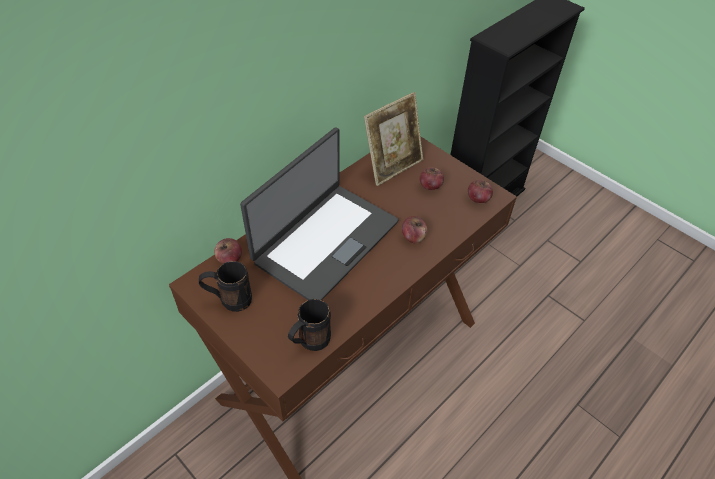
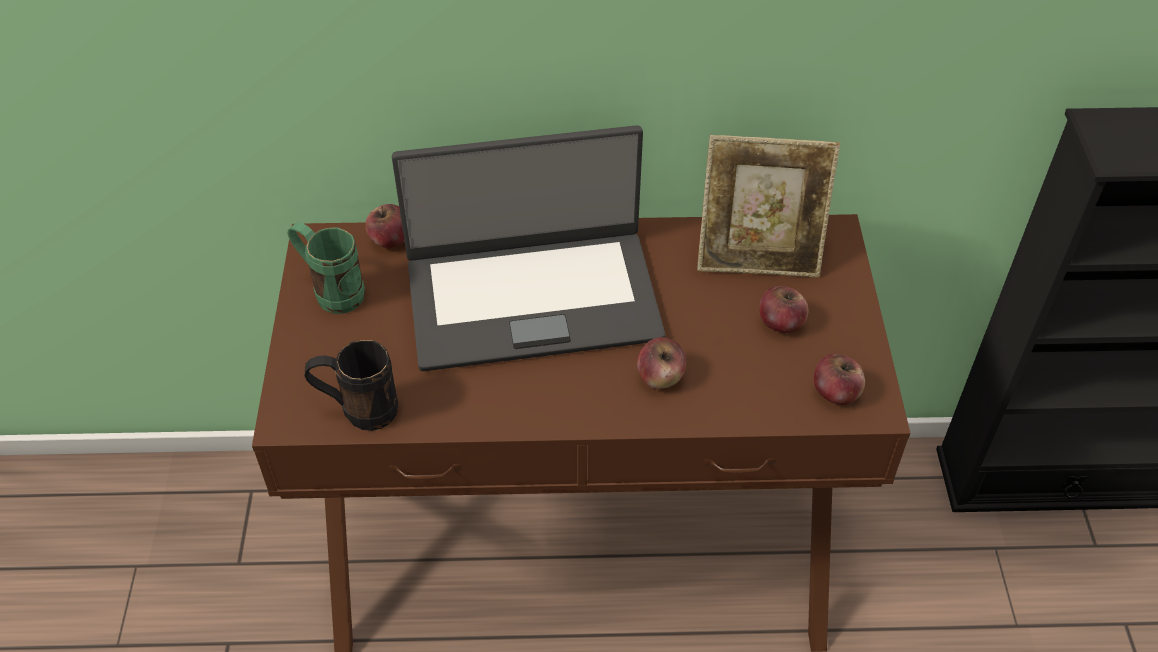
camera: 45 degrees right, 0 degrees up
(229, 301) = (331, 291): black mug -> green mug

